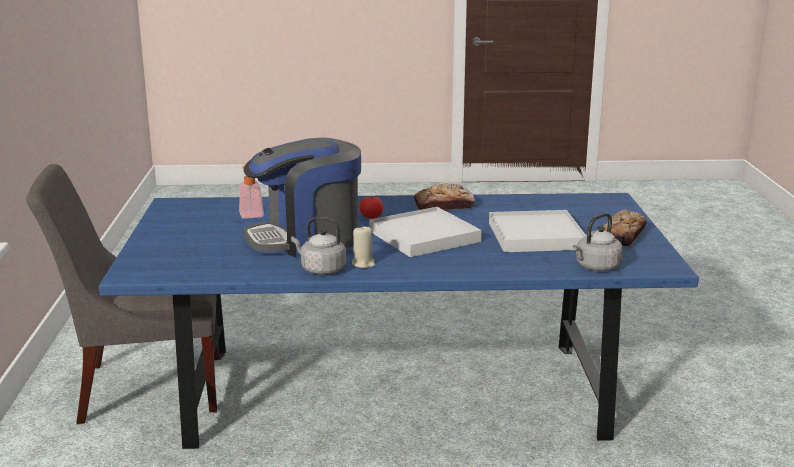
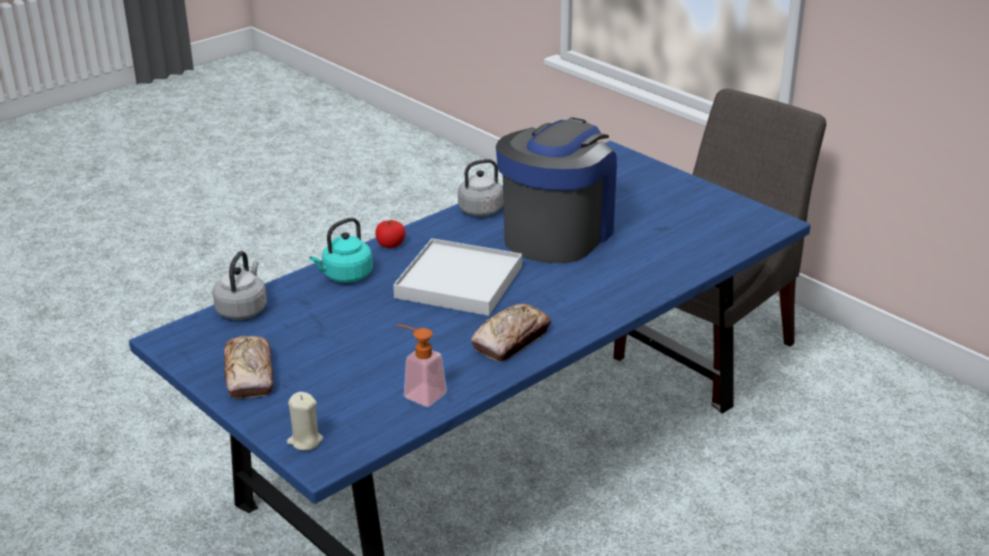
camera: 140 degrees right, 10 degrees up
(252, 217) = (663, 238): soap dispenser -> soap dispenser (419, 393)
(363, 264) = (460, 228): beige candle -> beige candle (305, 441)
(371, 217) = (556, 288): tomato -> tomato (390, 244)
(496, 263) = (345, 276): none -> turquoise kettle
(535, 236) = (347, 331): white tray -> none

